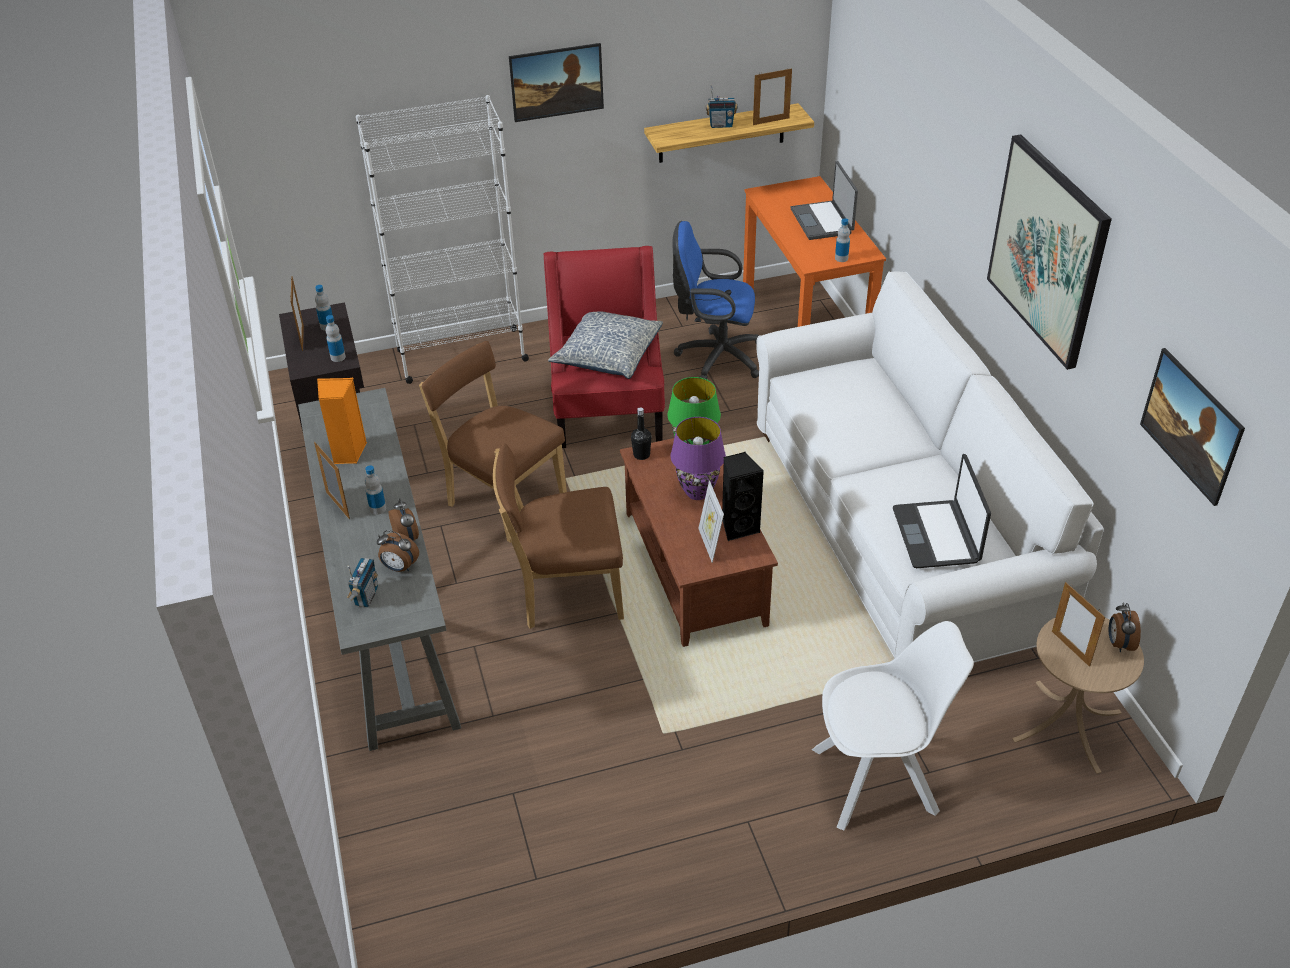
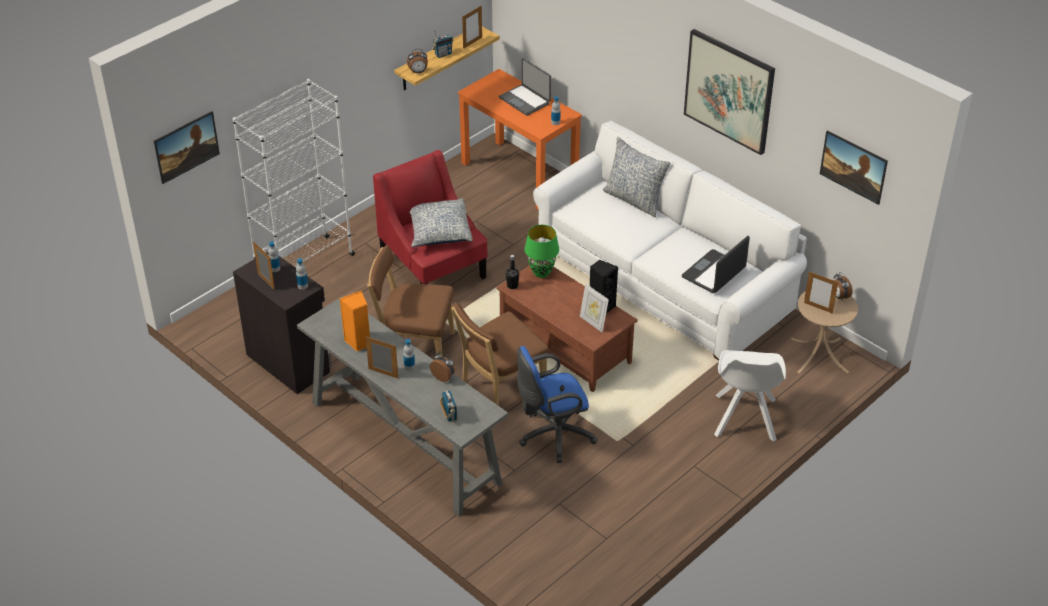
camera: 30 degrees left, 0 degrees up
(399, 567) = (453, 393): alarm clock -> alarm clock (418, 72)
(558, 98) = (345, 67): picture -> picture (188, 157)
(697, 493) = (562, 296): purple table lamp -> none
(715, 357) = (477, 212): blue office chair -> blue office chair (552, 436)
(878, 780) = (745, 419): white chair -> white chair turned 135 degrees clockwise
(894, 395) = (634, 200): none -> pillow
(937, 535) = (714, 273): laptop -> laptop turned 75 degrees clockwise

